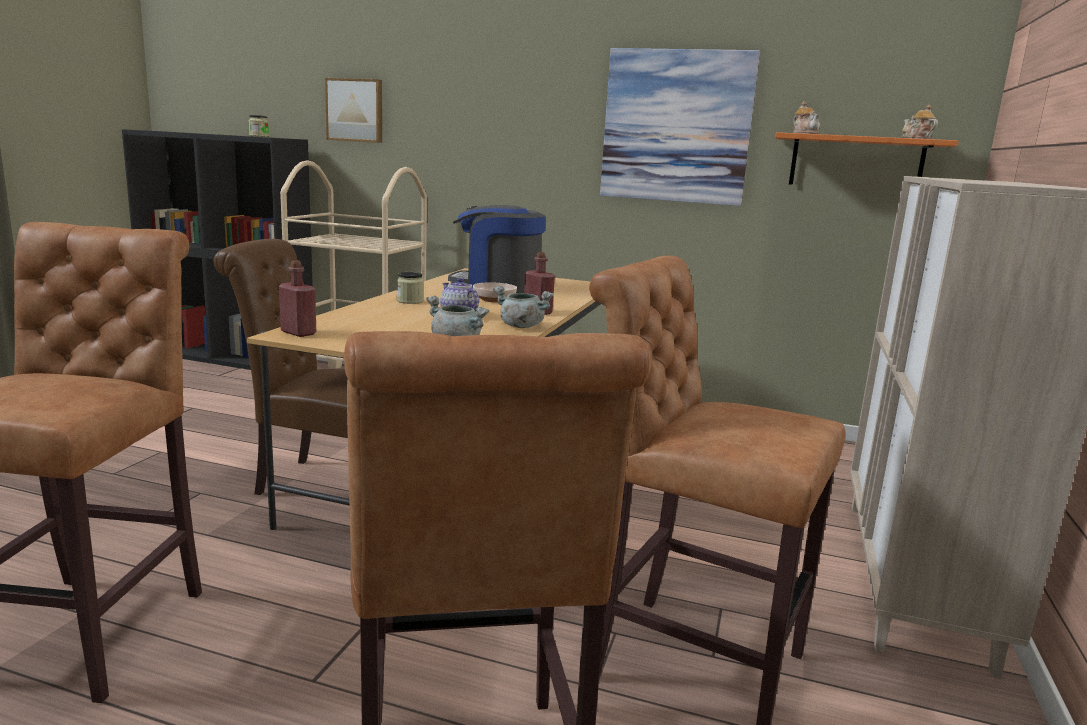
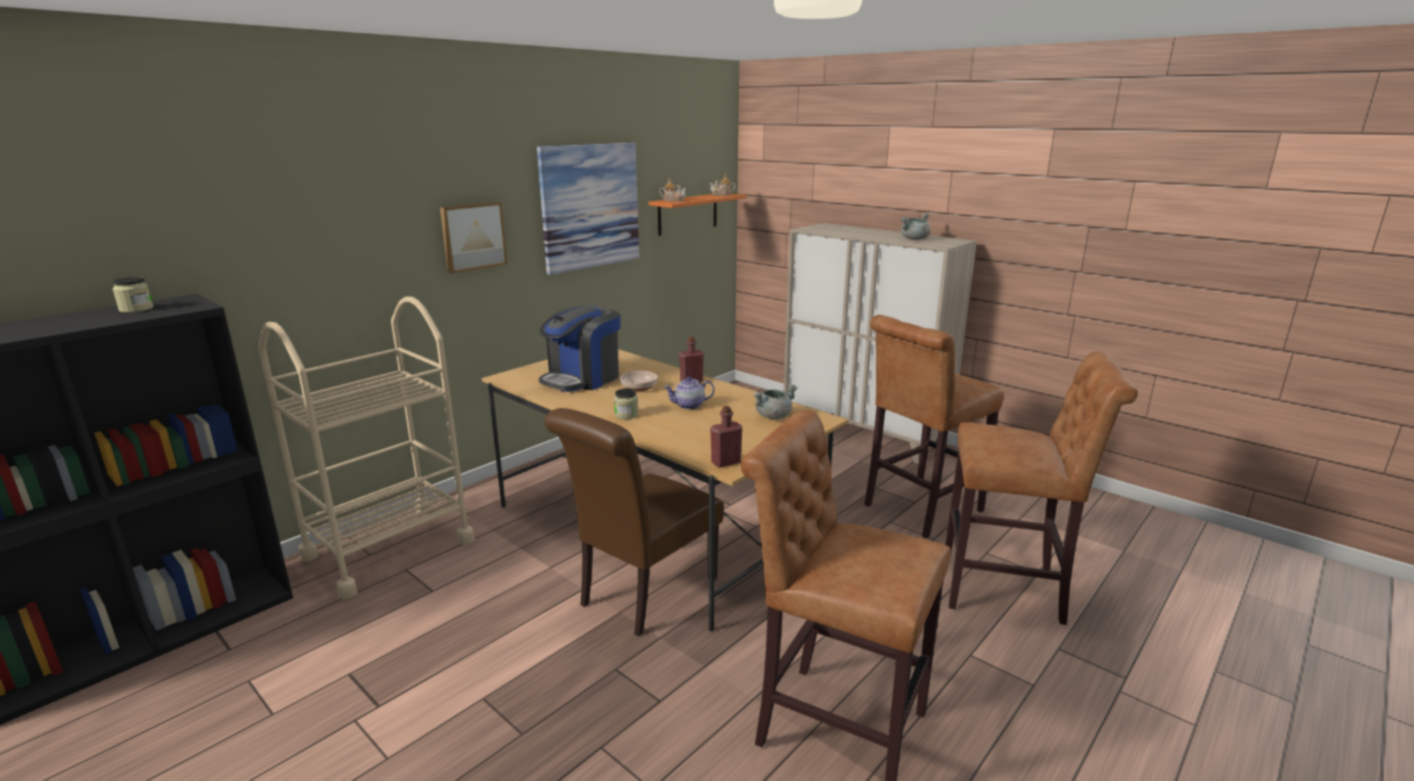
camera: 65 degrees left, 5 degrees up
(355, 110) = (263, 241): picture -> picture (472, 236)
(520, 326) = (734, 393): grey cooking pot -> grey cooking pot (914, 239)

